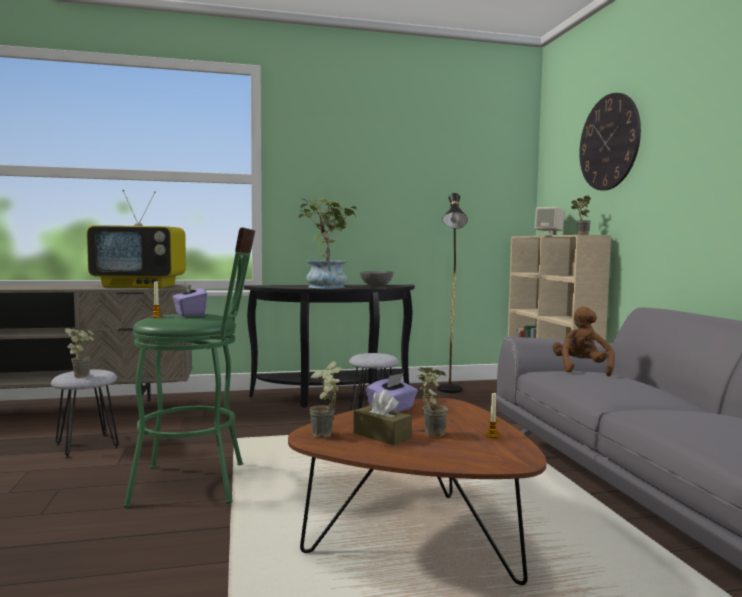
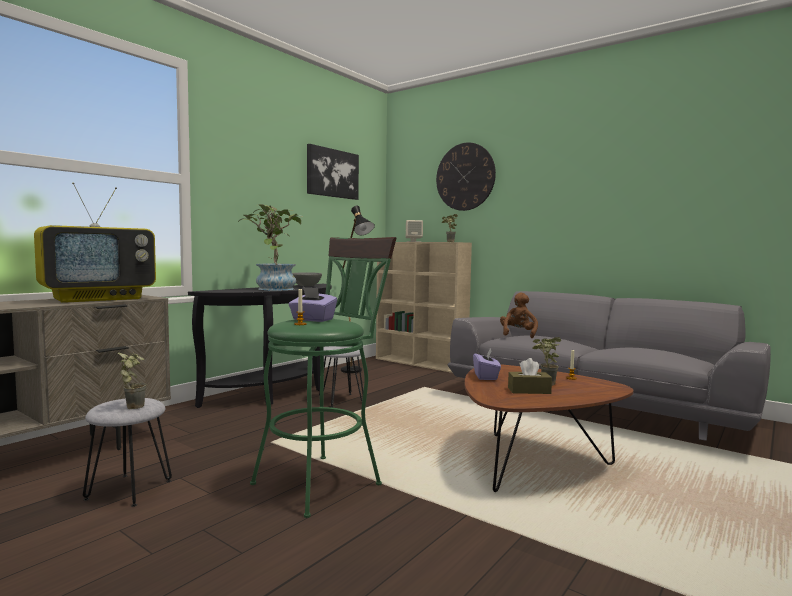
camera: 40 degrees left, 0 degrees up
(326, 436) = (507, 398): potted plant -> none
(445, 157) = (332, 173): none -> picture
(581, 369) = (518, 334): brown plush toy -> brown plush toy turned 45 degrees clockwise

